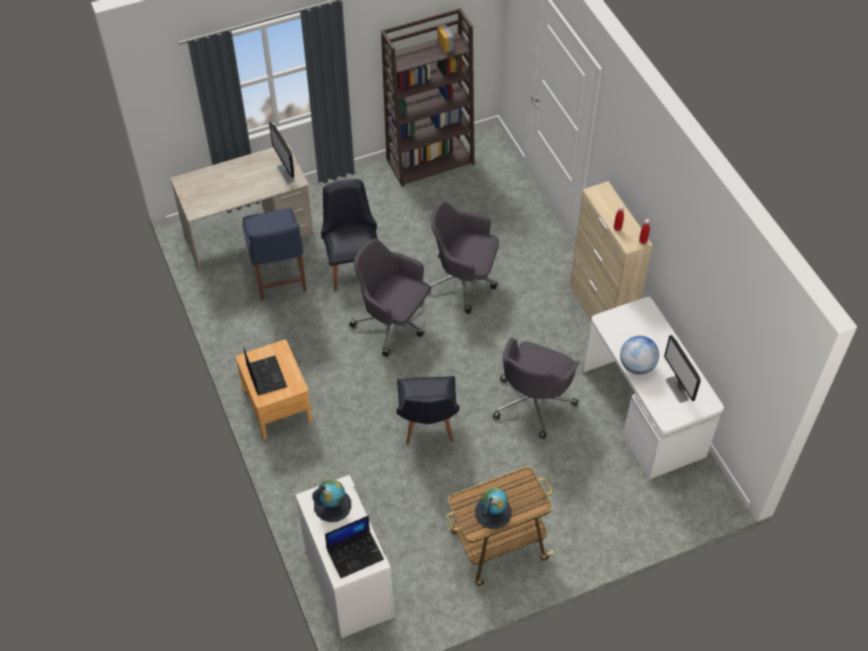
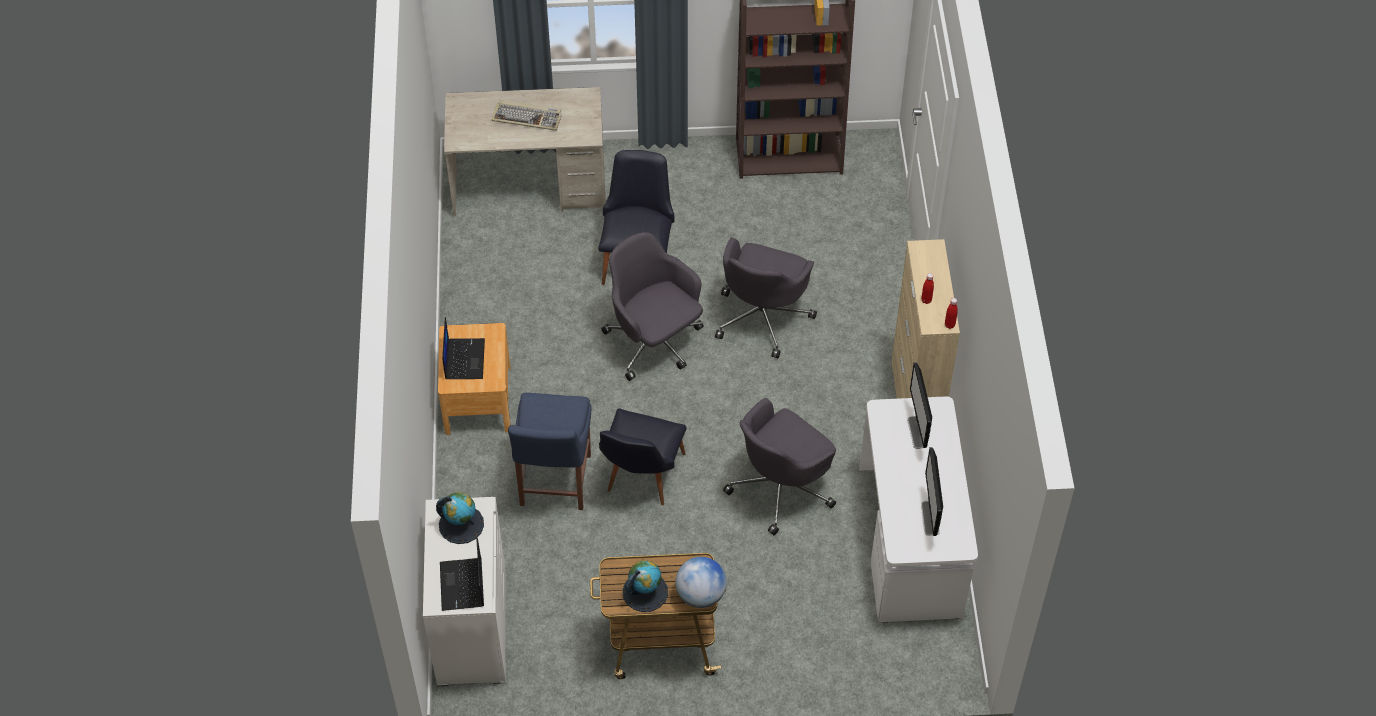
camera: 20 degrees right, 0 degrees up
(242, 179) = (528, 117): none -> keyboard
(279, 280) = (542, 252): blue chair -> blue chair (554, 483)
(286, 173) = (581, 124): monitor -> monitor (917, 432)
(355, 553) = (463, 585): laptop -> laptop turned 90 degrees clockwise
(463, 281) = (763, 317): grey office chair -> grey office chair turned 105 degrees counterclockwise
(637, 366) = (894, 476): globe -> globe (700, 595)

